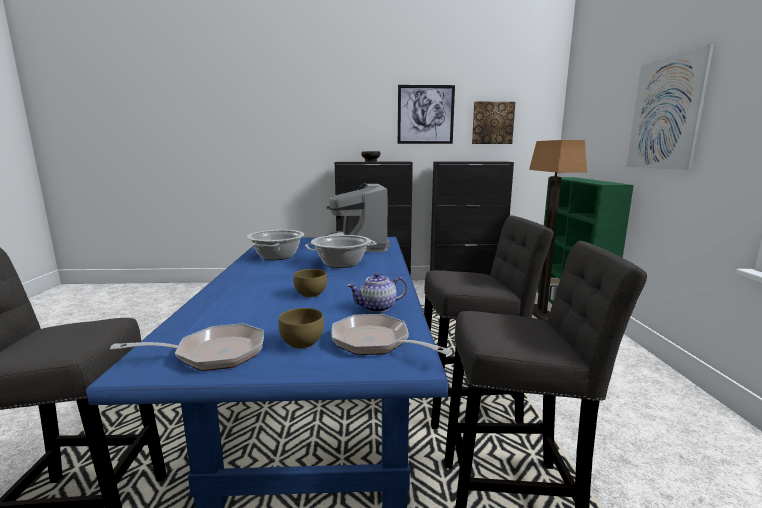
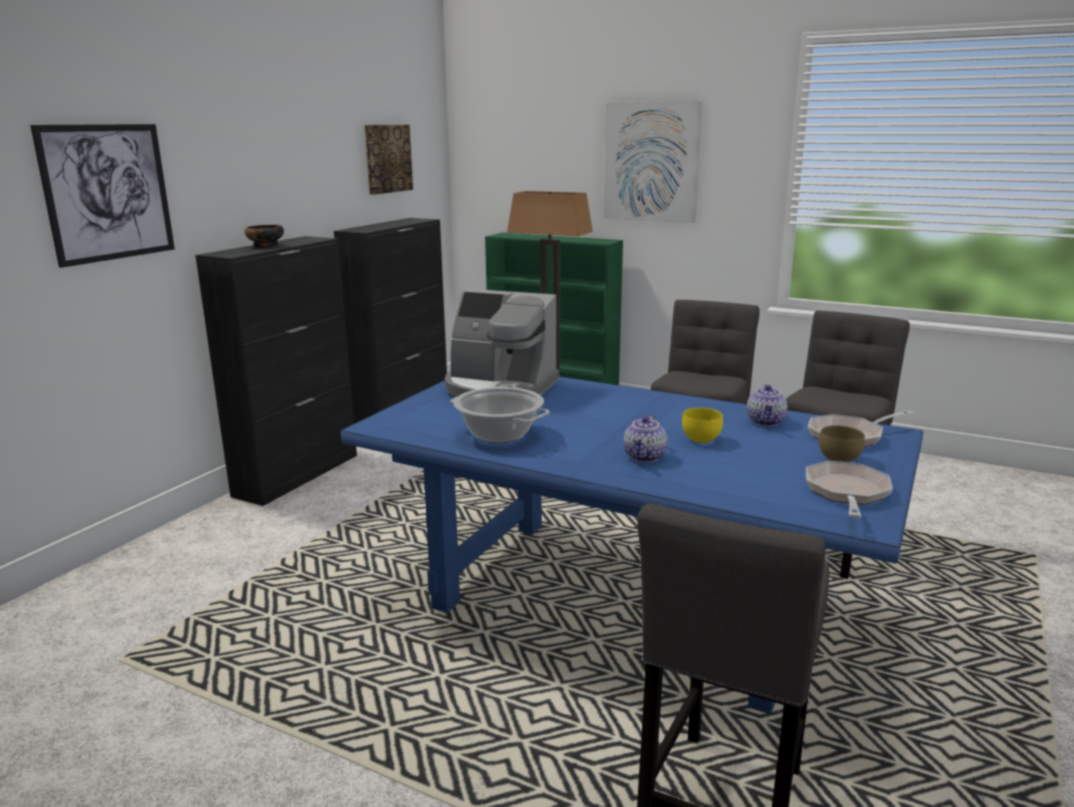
camera: 60 degrees left, 5 degrees up
(262, 286) = (645, 457): none -> teapot
(311, 294) = (700, 439): brown bowl -> yellow bowl
(341, 263) = (586, 409): cooking pot -> none
(425, 114) = (310, 149): picture -> picture (108, 192)

